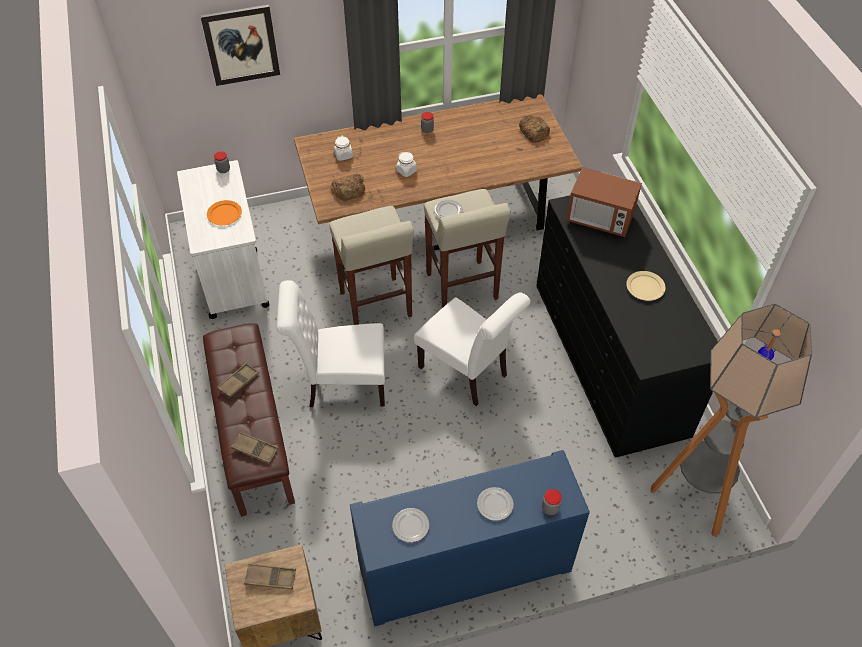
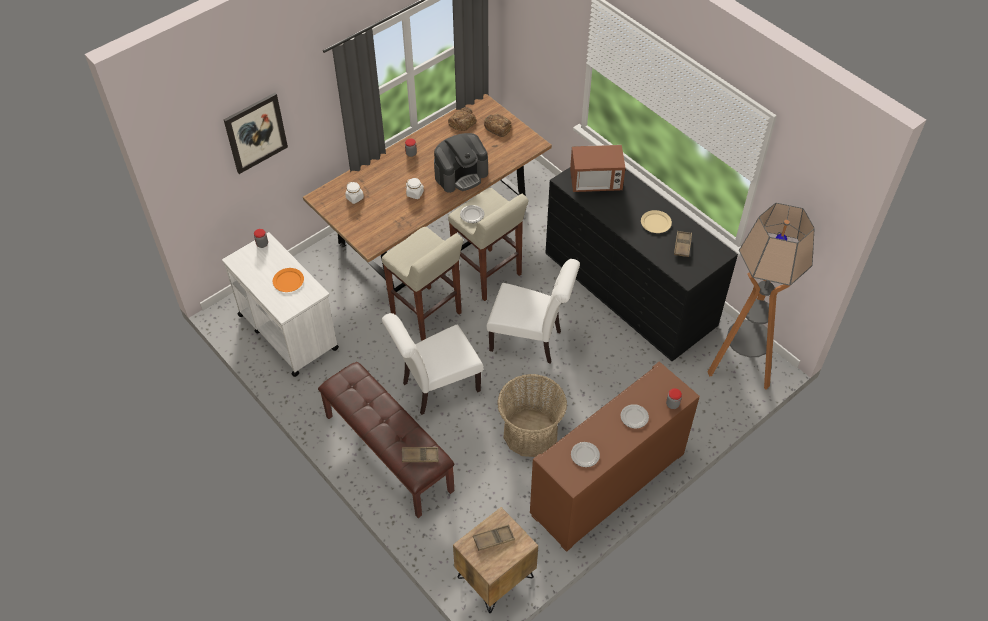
camera: 25 degrees left, 0 degrees up
(238, 382) = (374, 411): brown tray -> brown tray (682, 245)
(349, 189) = (377, 225): bread -> bread (462, 121)
(411, 474) = (530, 433): none -> basket
(464, 568) = (608, 483): blue cabinet -> brown cabinet
(466, 167) = (461, 175): none -> coffee machine

